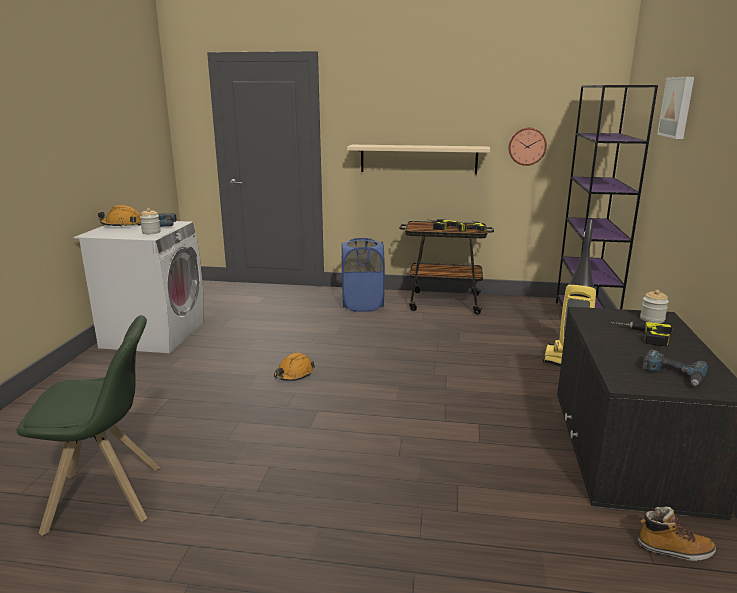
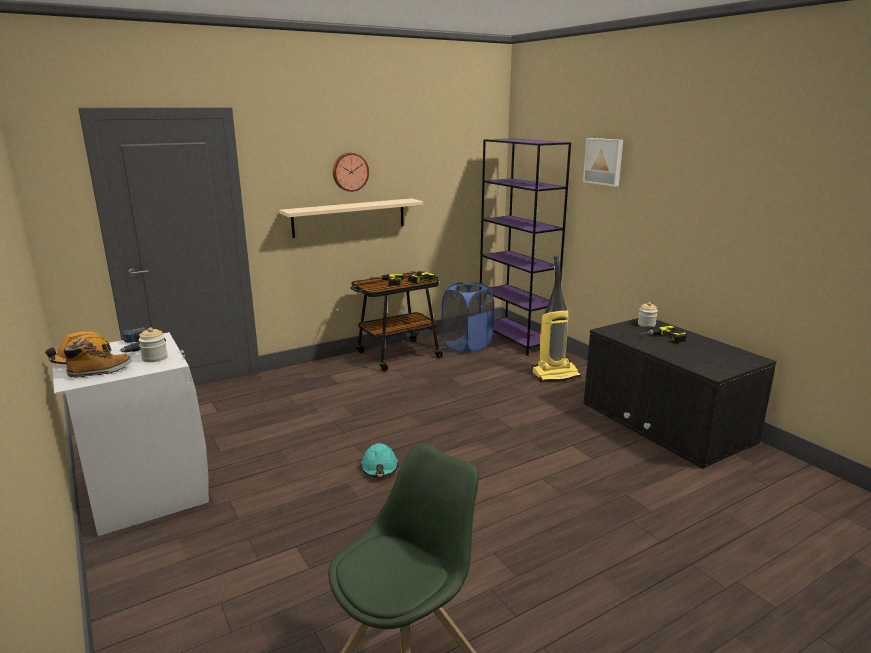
camera: 40 degrees left, 0 degrees up
(294, 374) = (379, 468): orange hard hat -> turquoise hard hat
(362, 305) = (331, 379): blue laundry basket -> blue laundry basket (467, 345)
(527, 146) = (441, 195): wall clock -> wall clock (350, 172)
(673, 374) = (720, 358): power drill -> none
(674, 550) = (764, 473): boot -> boot (100, 371)

